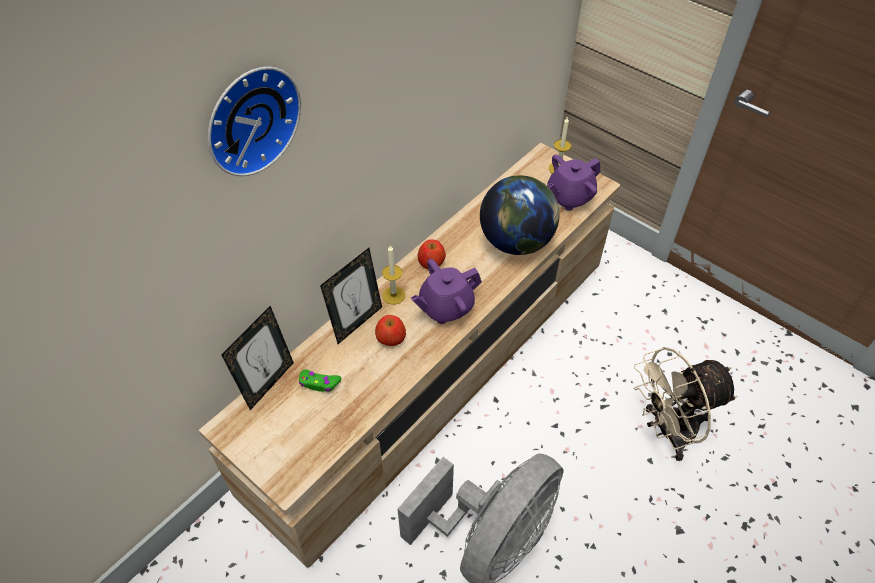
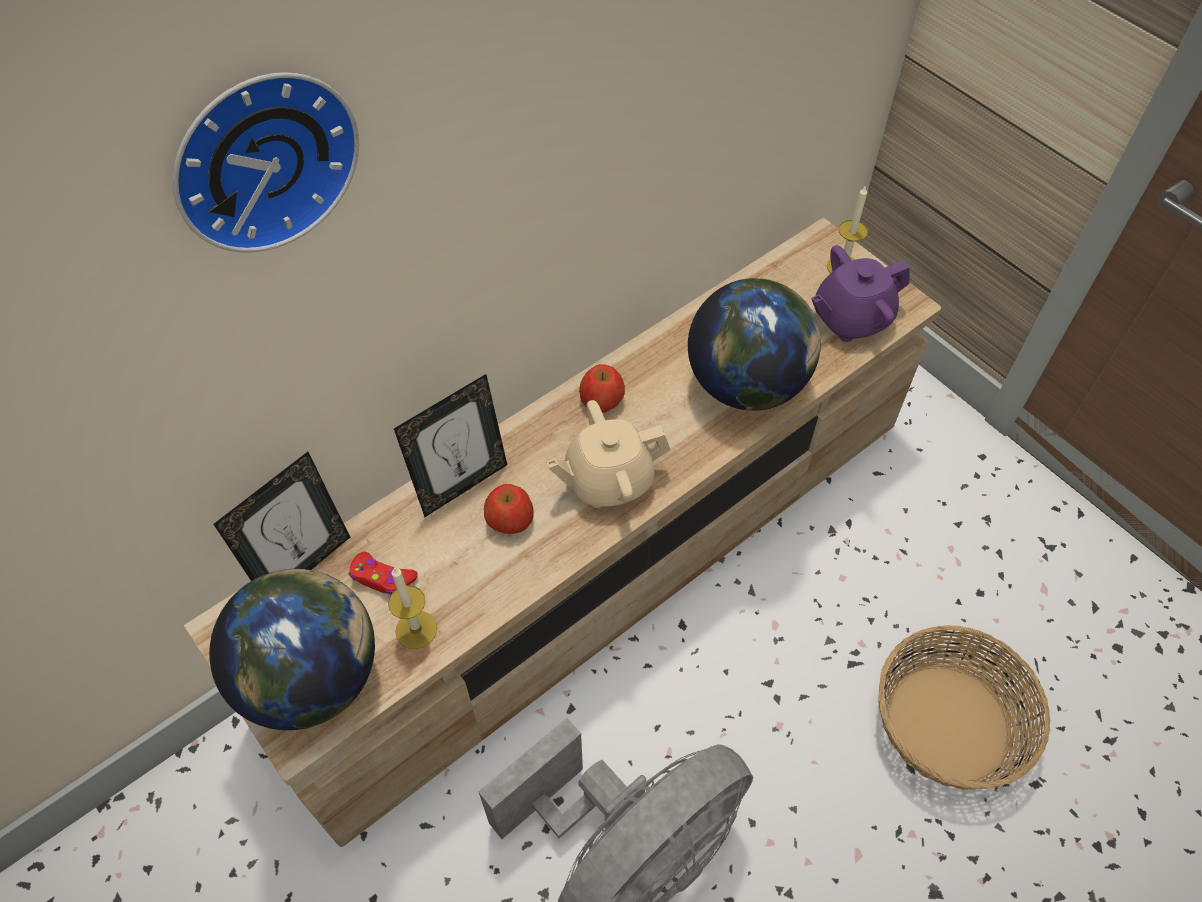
camera: 10 degrees right, 5 degrees up
(288, 447) = (312, 677): none -> globe
(319, 383) = (382, 578): green game controller -> red game controller
(393, 295) = (530, 447): candle -> candle (416, 629)
(445, 307) = (608, 480): purple teapot -> beige teapot
(667, 432) = (948, 724): beige fan -> basket

